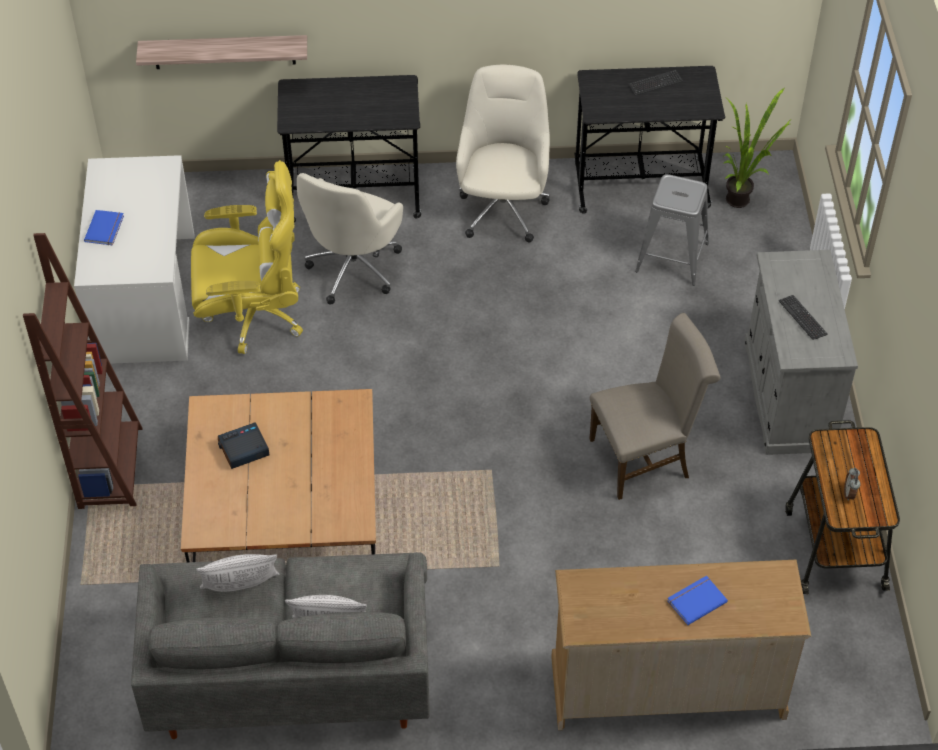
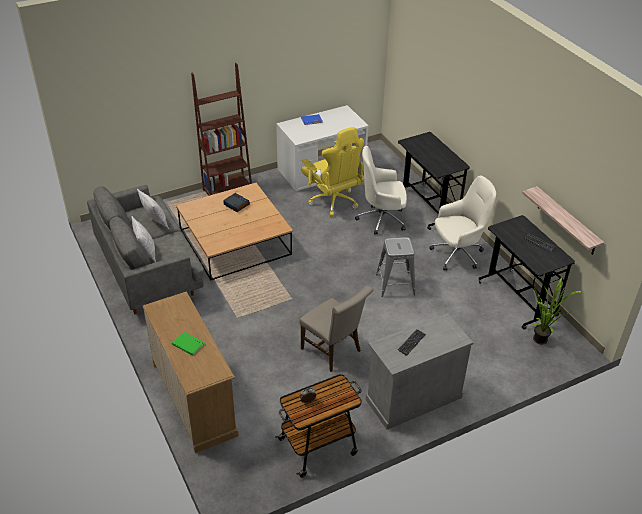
camera: 65 degrees right, 10 degrees down
(224, 52) = (420, 104): shelf -> shelf (567, 221)
(672, 257) = (476, 325): grey stool -> grey stool (395, 284)
(695, 600) = (189, 343): blue book -> green book

